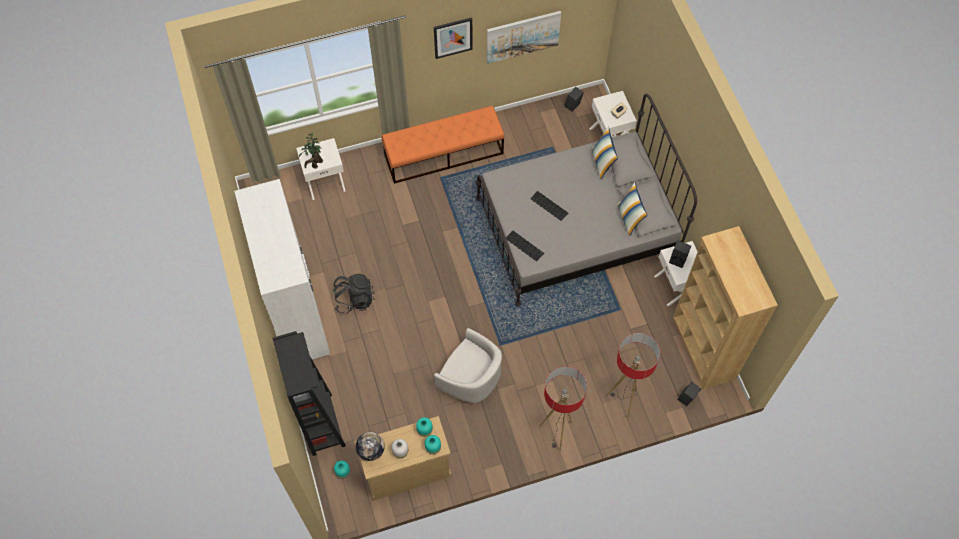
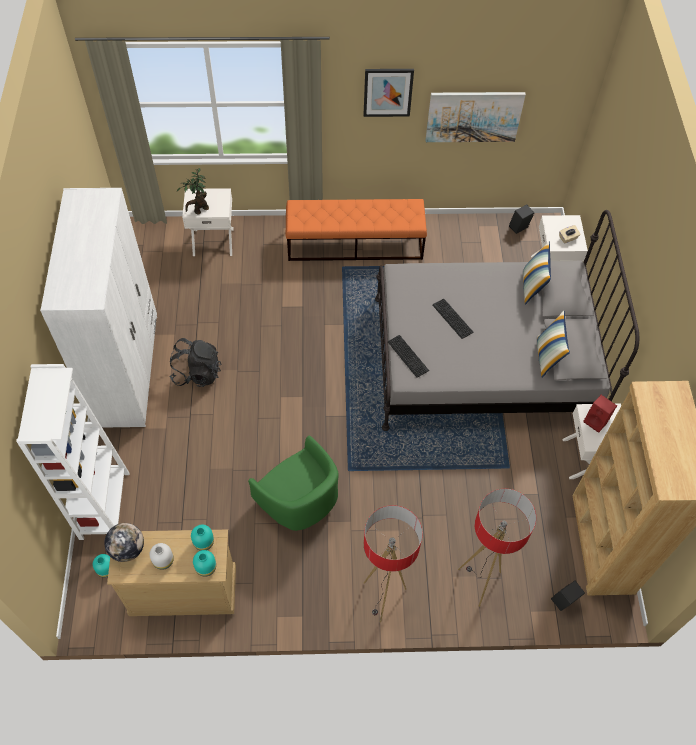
camera: 15 degrees right, 5 degrees down
(322, 424) = (104, 505): black bookcase -> white bookcase
(471, 378) = (299, 500): white armchair -> green armchair
(678, 259) = (596, 421): black speaker -> red speaker

